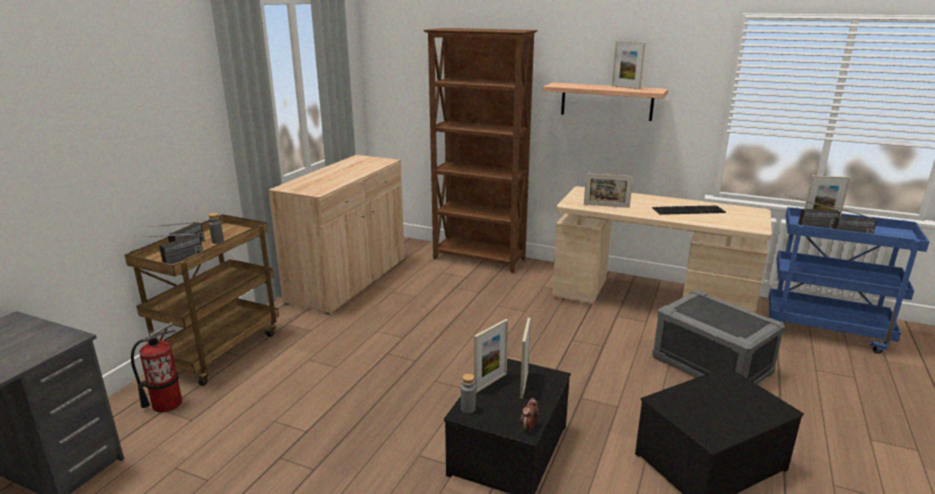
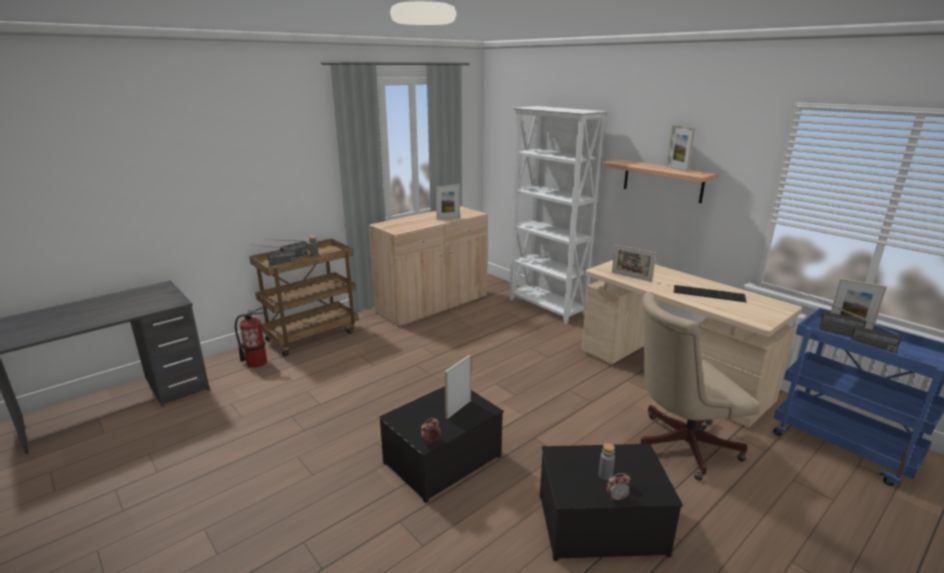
camera: 25 degrees right, 0 degrees up
(468, 409) = (401, 415): grey bottle -> grey bottle (605, 475)
(479, 259) = (546, 307): brown bookcase -> white bookcase
(490, 383) = (435, 401): picture frame -> picture frame (448, 218)
(710, 365) = (679, 445): grey storage box -> beige office chair
(750, 425) = (616, 497): none -> alarm clock

